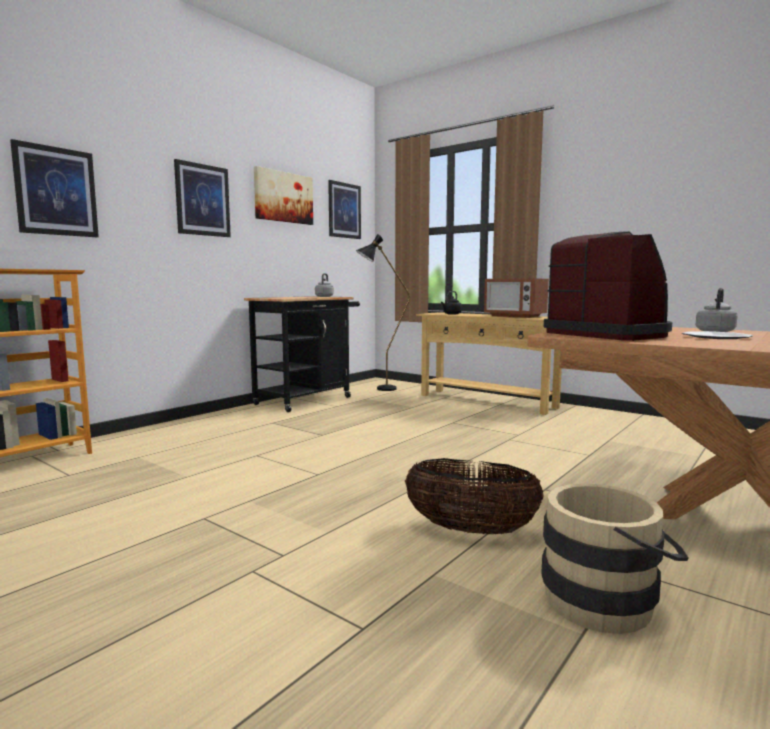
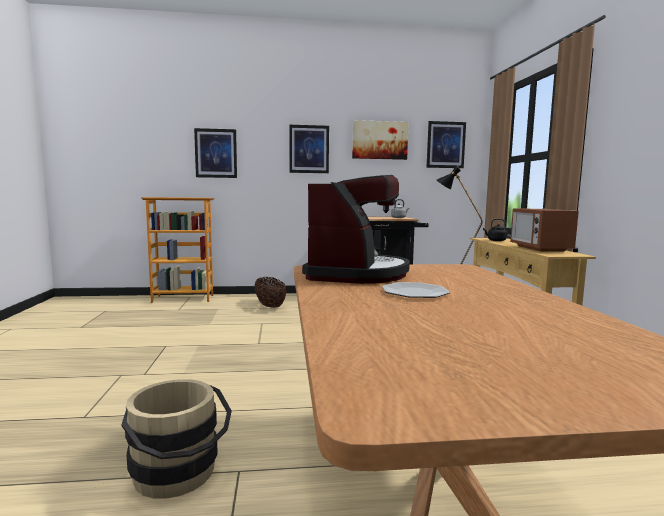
camera: 45 degrees right, 0 degrees up
(470, 530) = (235, 404): basket -> basket (270, 306)
(715, 331) = (486, 289): grey kettle -> none

